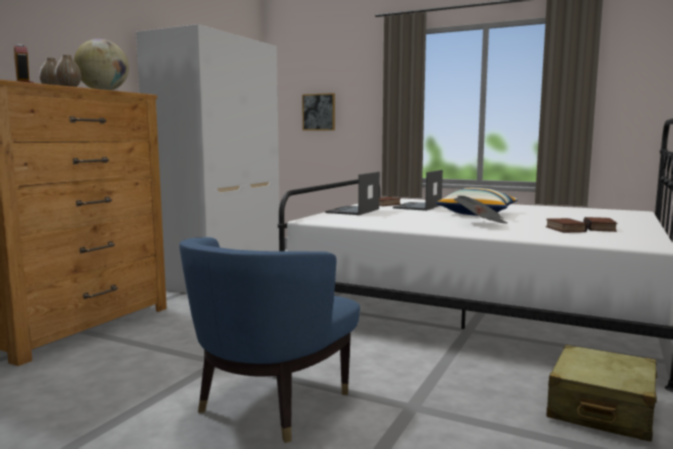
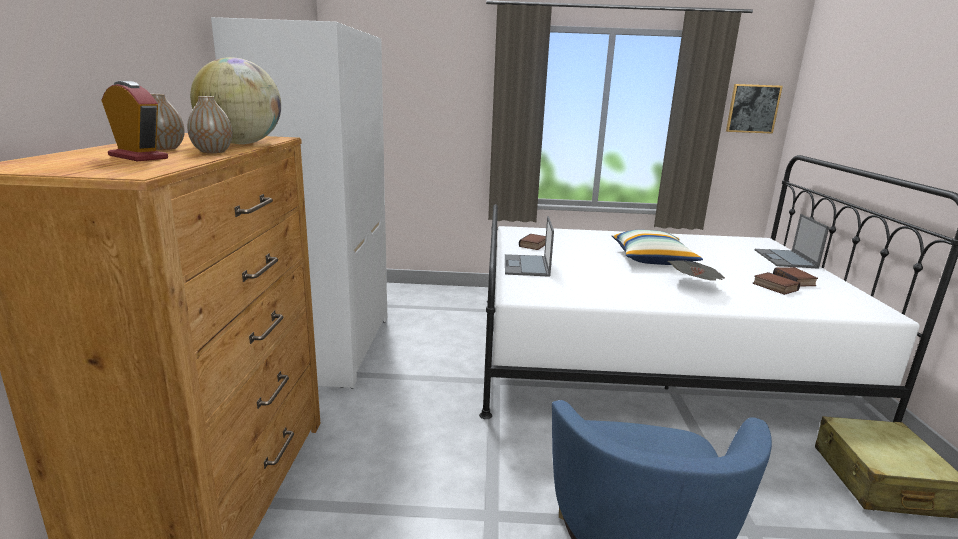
camera: 25 degrees left, 10 degrees up
(319, 112) = (402, 116): picture -> picture (753, 108)
(417, 207) = (573, 248): laptop -> laptop (785, 259)

